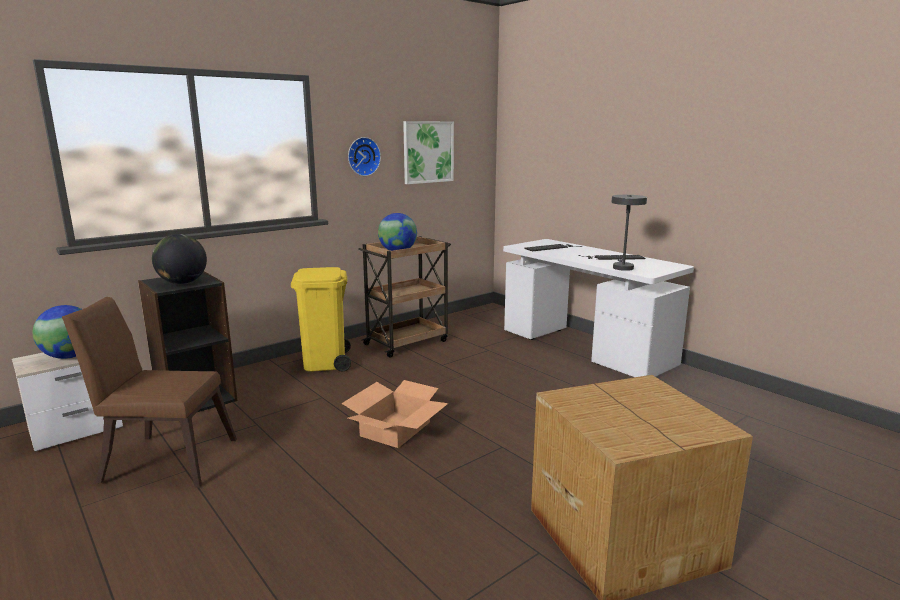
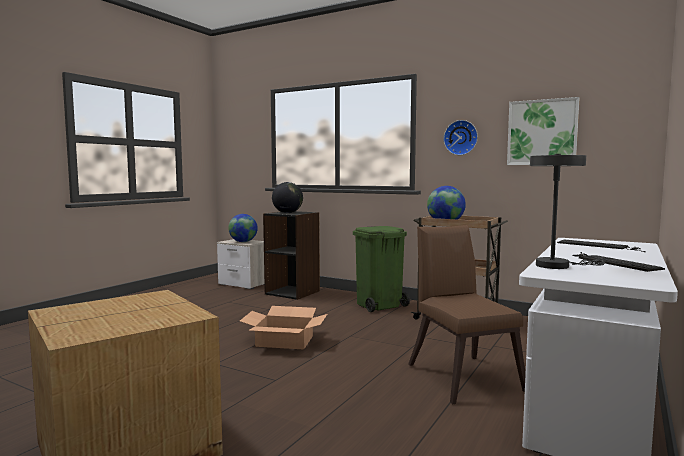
camera: 70 degrees right, 10 degrees down
(163, 459) = (219, 302): brown chair -> brown chair (461, 375)
(325, 362) = (379, 305): yellow trash can -> green trash can

